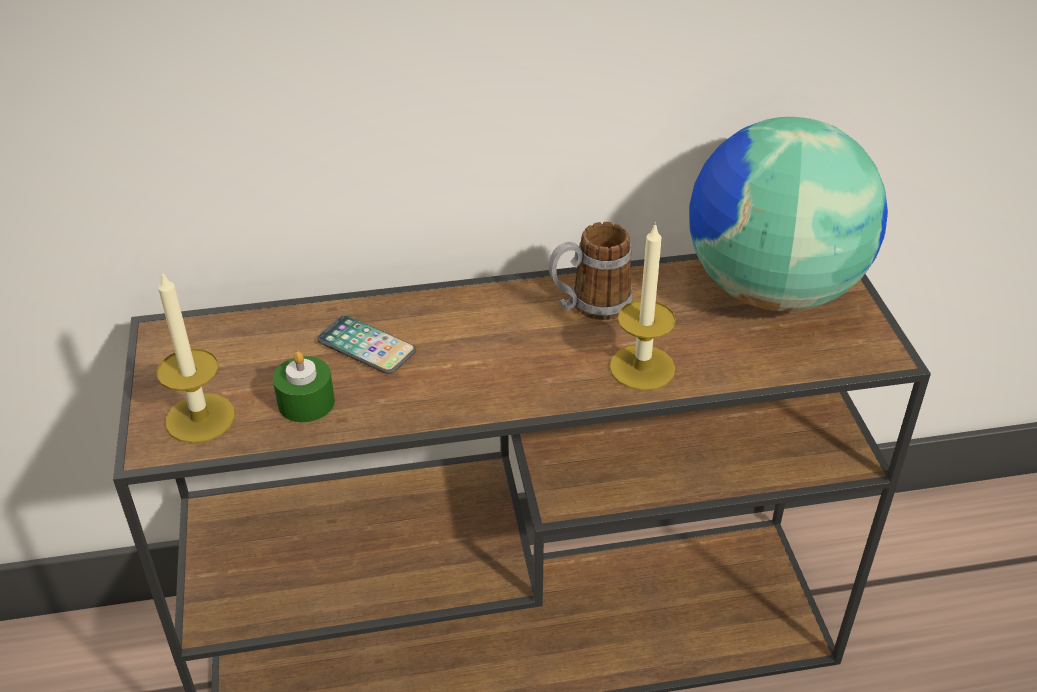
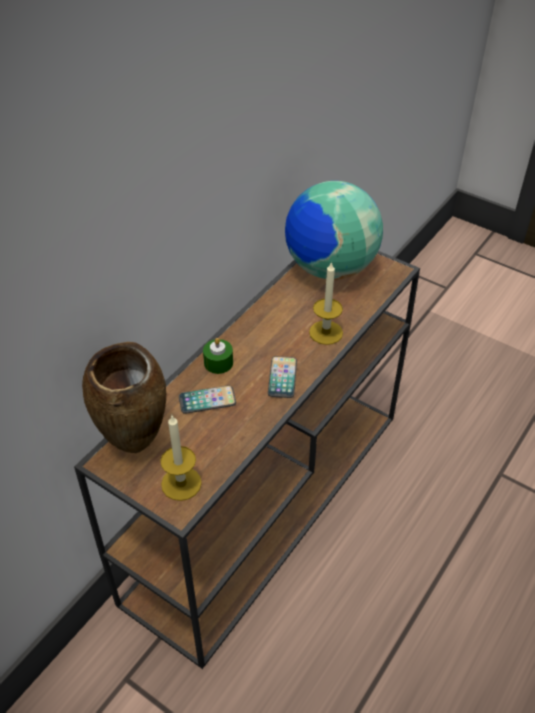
camera: 45 degrees left, 5 degrees up
(218, 341) = (137, 446): none -> brown vase
(306, 402) = (217, 442): green candle -> green candle (218, 363)
(496, 384) = (282, 378): none -> phone
(589, 306) = (273, 320): mug -> none

